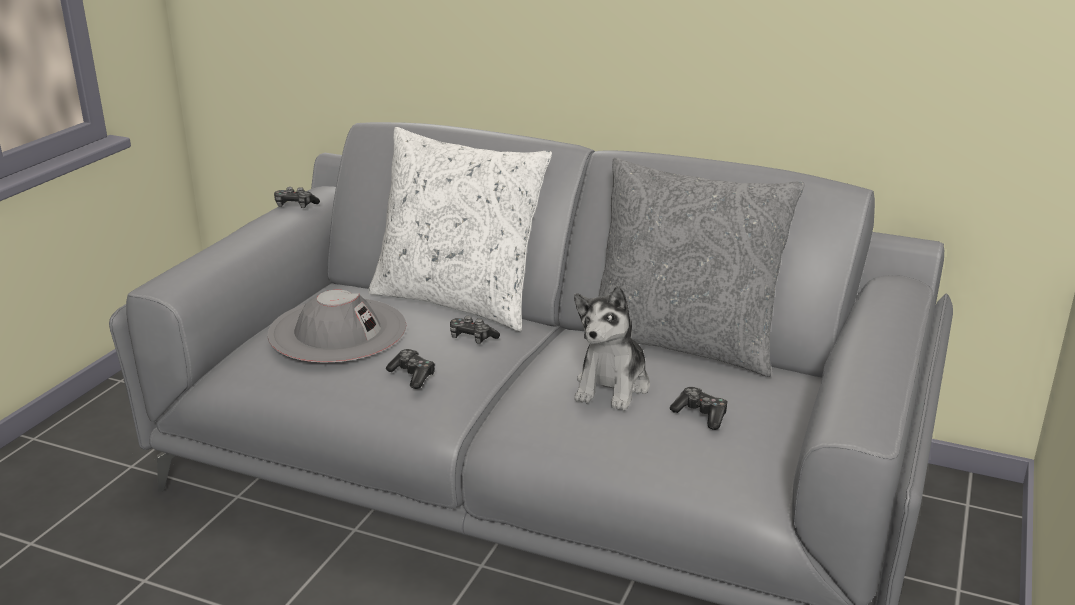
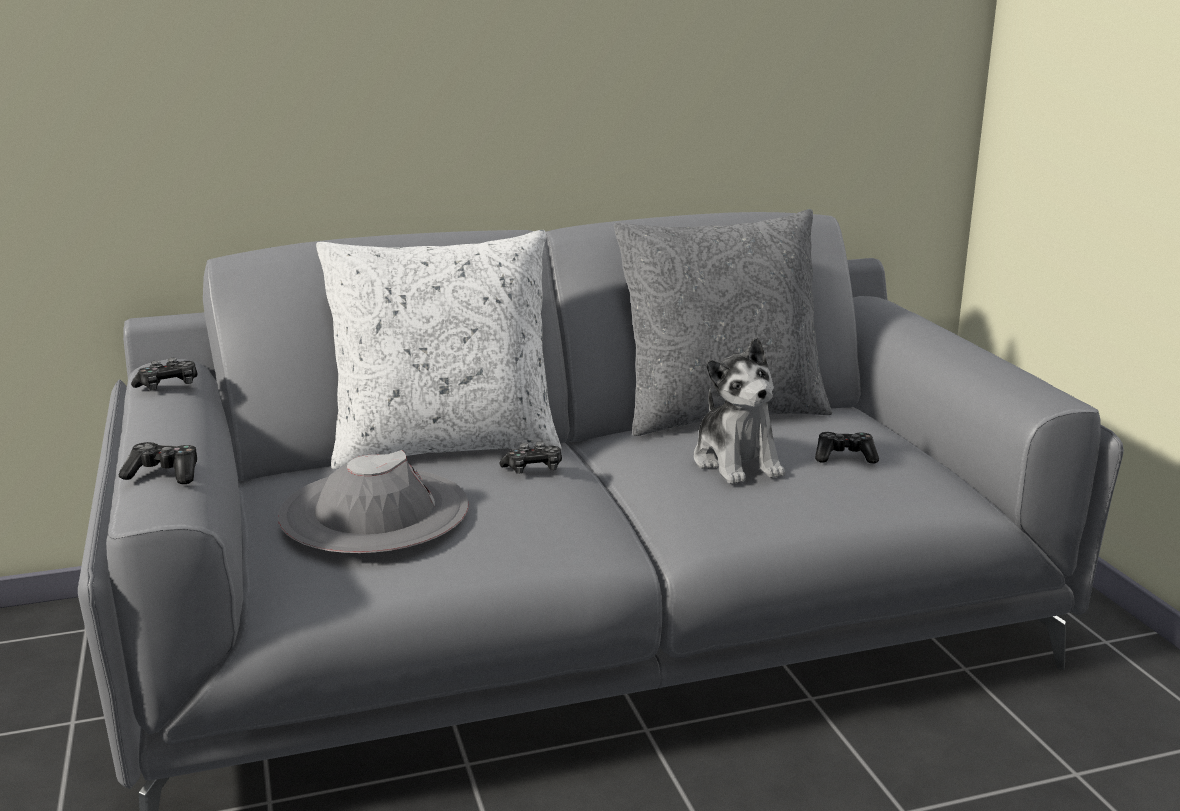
camera: 40 degrees left, 5 degrees down
(412, 375) = (538, 521): game controller -> game controller (164, 474)

